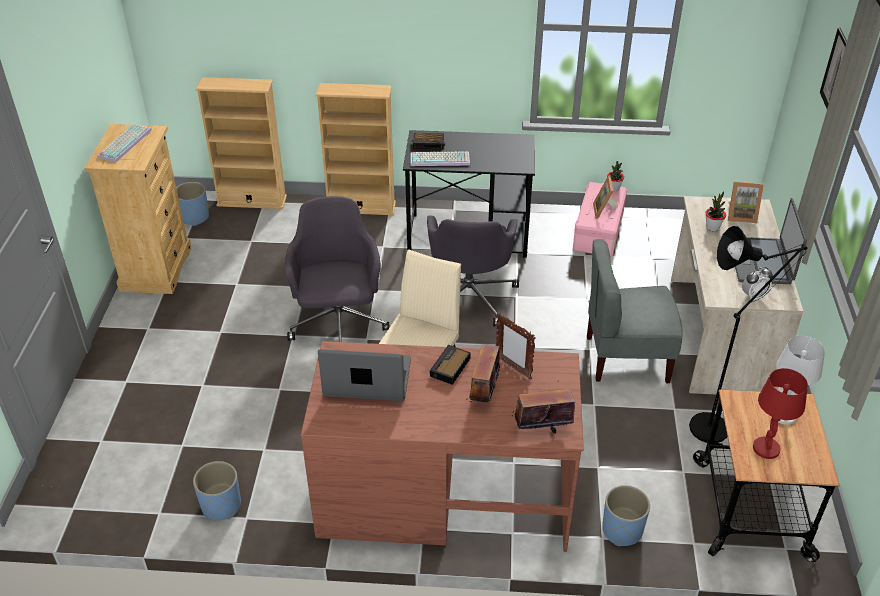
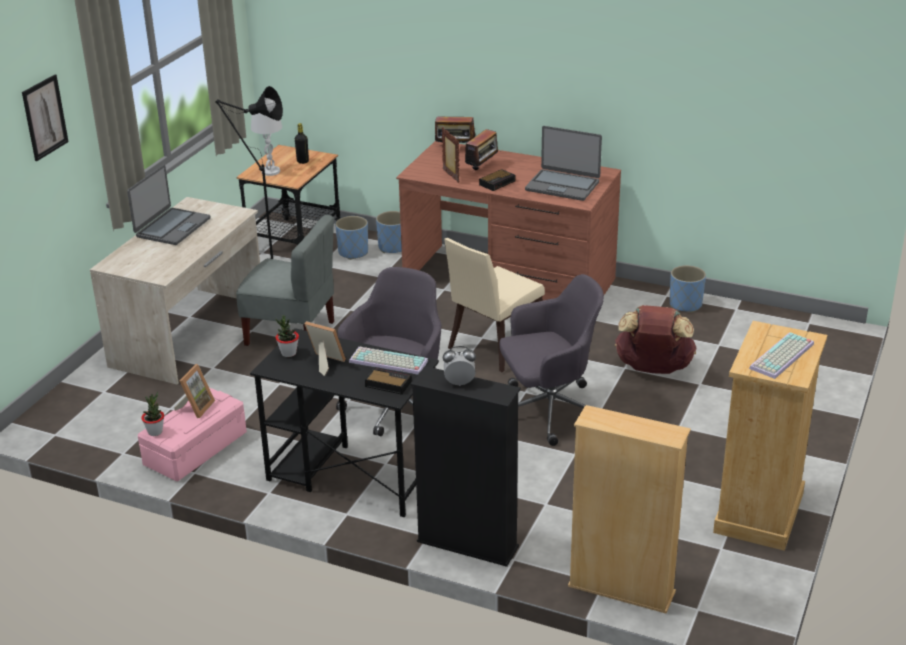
camera: 160 degrees left, 10 degrees down
(194, 217) = (708, 579): blue planter -> blue planter (353, 252)
(250, 394) = (653, 369): none -> brown backpack
(338, 323) = (549, 411): grey office chair -> grey office chair turned 120 degrees counterclockwise
(361, 207) = (467, 544): beige bookcase -> black bookcase
(712, 227) = (176, 256): potted plant -> potted plant (288, 353)
(741, 215) = (136, 261): picture frame -> picture frame (324, 363)
(753, 296) = (211, 209): alarm clock -> alarm clock (459, 383)
(766, 448) = (302, 161): red table lamp -> black bottle

